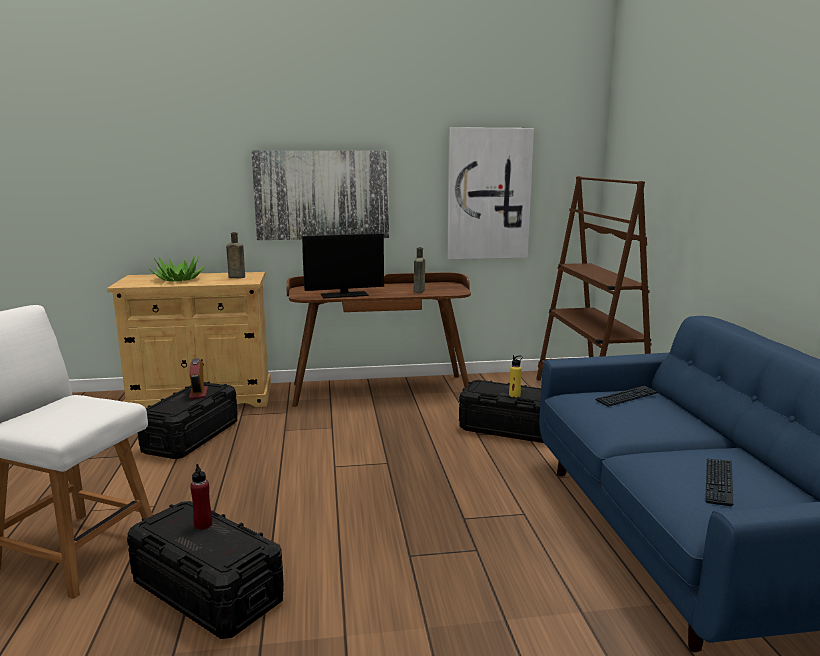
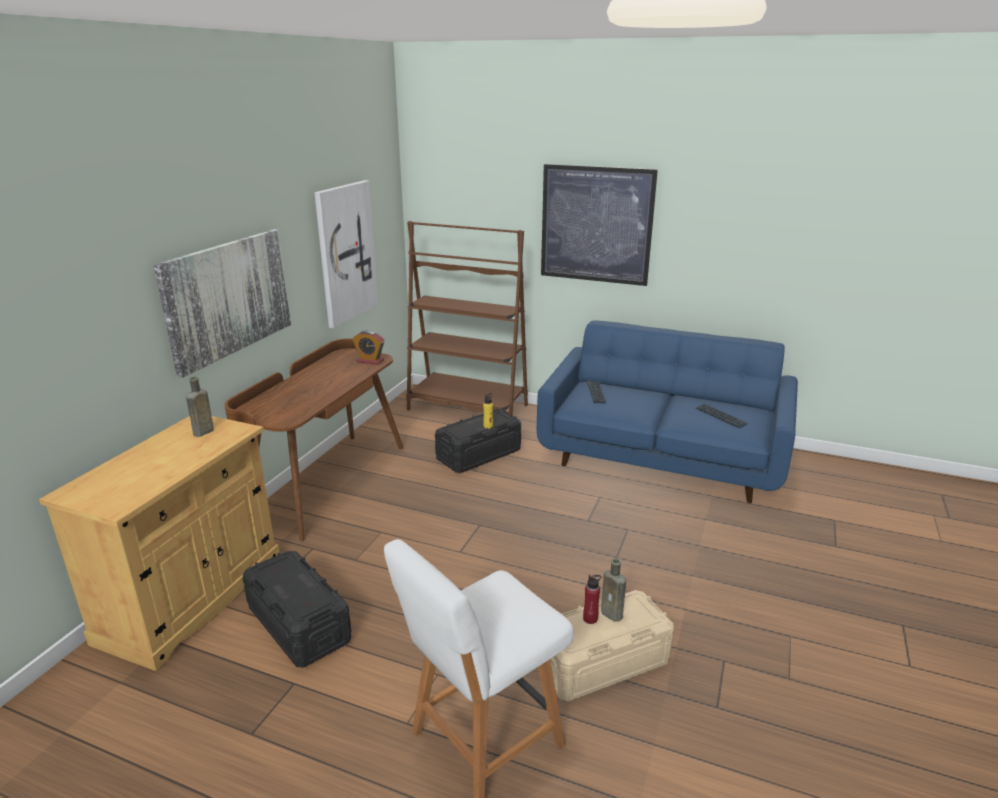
camera: 60 degrees left, 10 degrees up
(179, 279) = (152, 467): potted plant -> none
(198, 393) = (288, 575): alarm clock -> alarm clock (370, 361)
(207, 591) = (601, 662): black storage box -> beige storage box
(344, 295) = (311, 401): monitor -> none
(419, 291) = (353, 370): brown bottle -> brown bottle (613, 615)
(739, 179) = (596, 225): none -> picture

